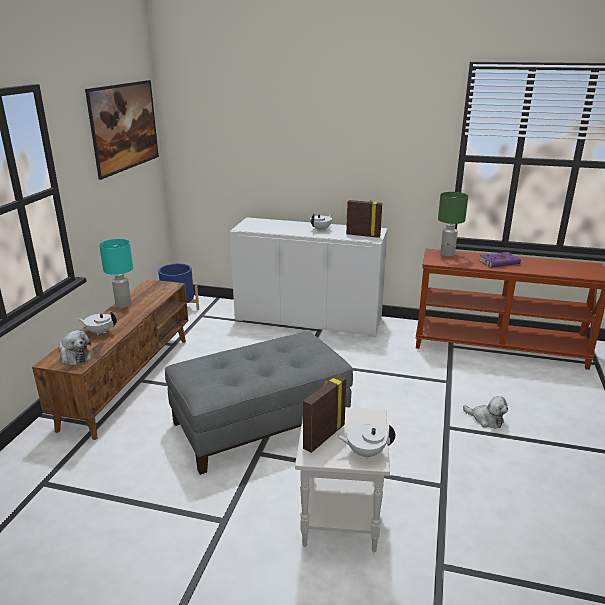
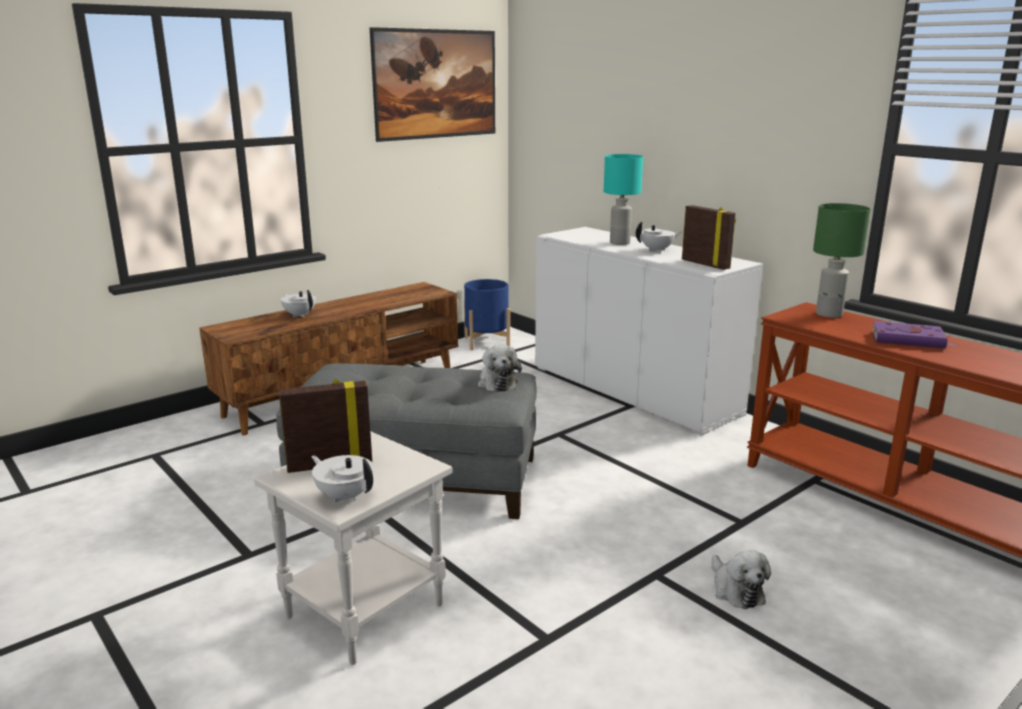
camera: 35 degrees right, 5 degrees down
(74, 357) = (243, 329): plush toy -> plush toy (497, 383)
(123, 305) = (361, 298): turquoise table lamp -> turquoise table lamp (619, 243)

